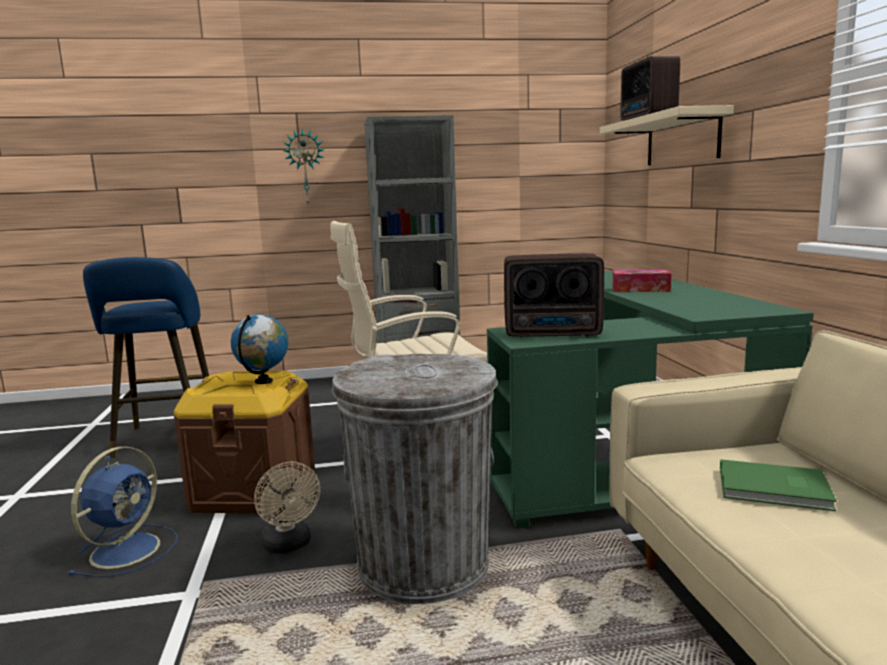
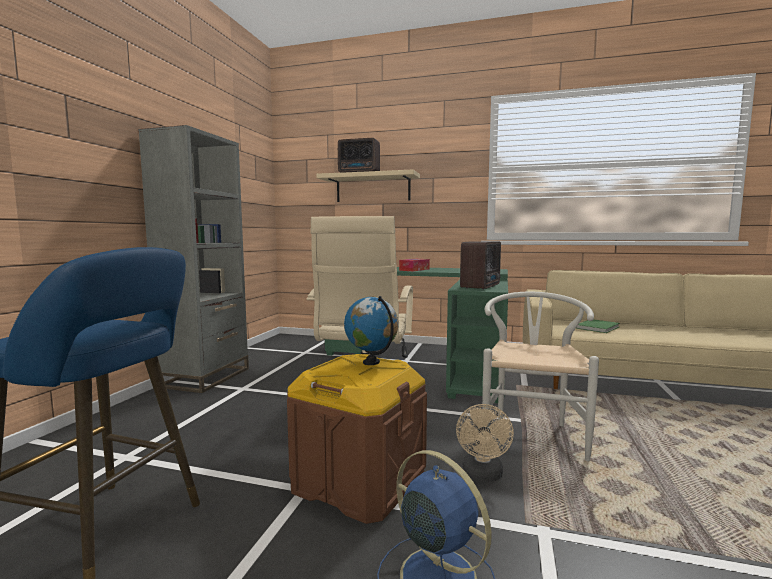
camera: 65 degrees left, 5 degrees down
(289, 545) = (482, 475): beige fan -> beige fan turned 105 degrees clockwise
(305, 167) = (79, 161): wall clock -> none
(423, 564) = (532, 434): grey trash can -> white chair

